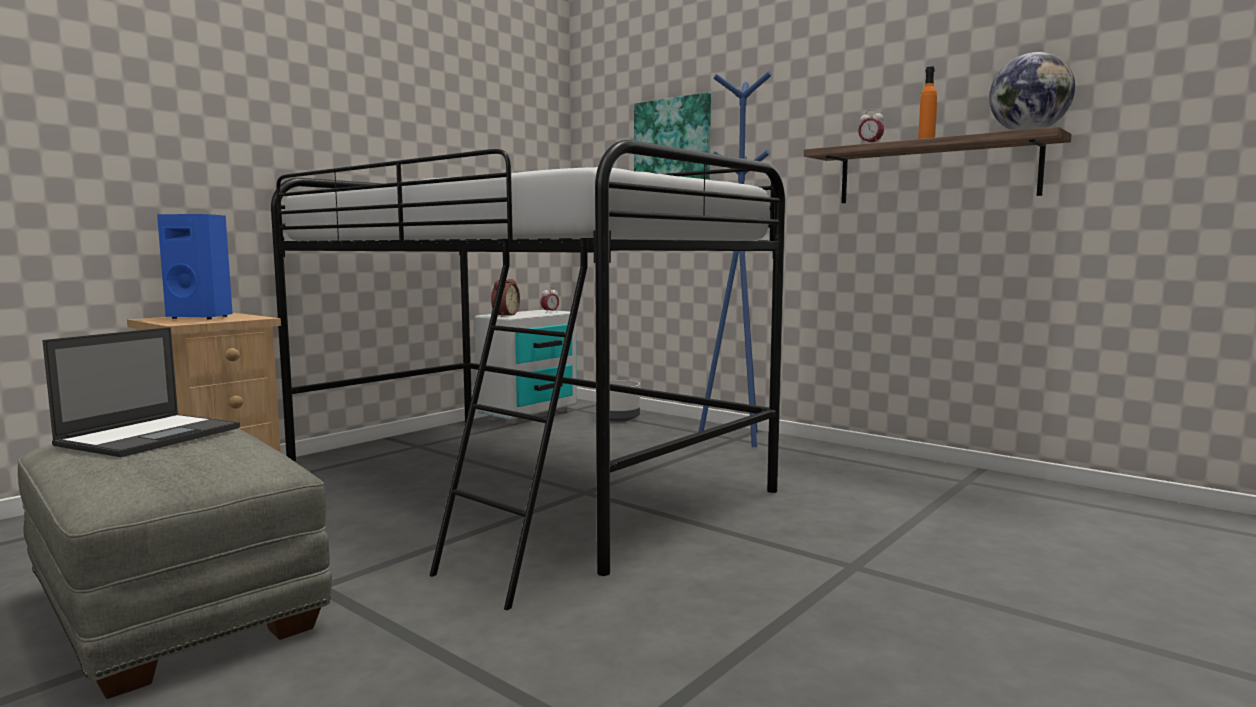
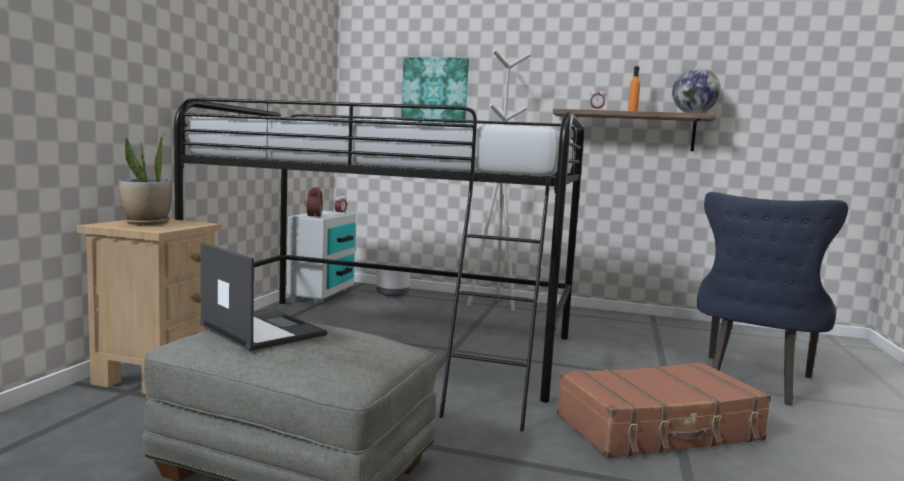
camera: 25 degrees left, 0 degrees up
(152, 436) = (261, 330): laptop -> laptop turned 45 degrees counterclockwise
(202, 317) = (147, 223): blue speaker -> potted plant
(719, 640) = (659, 428): none -> brown suitcase
(736, 438) = (493, 305): blue clothes rack -> grey clothes rack
(1017, 590) = (753, 381): none -> blue chair

